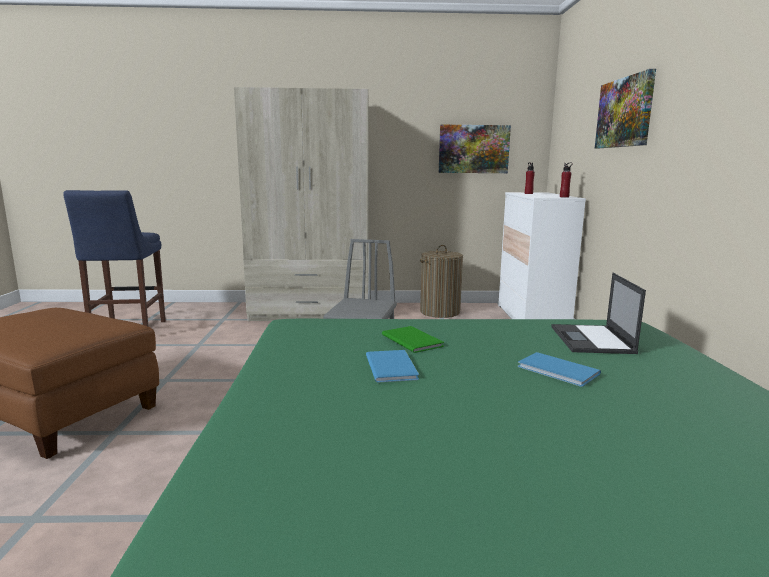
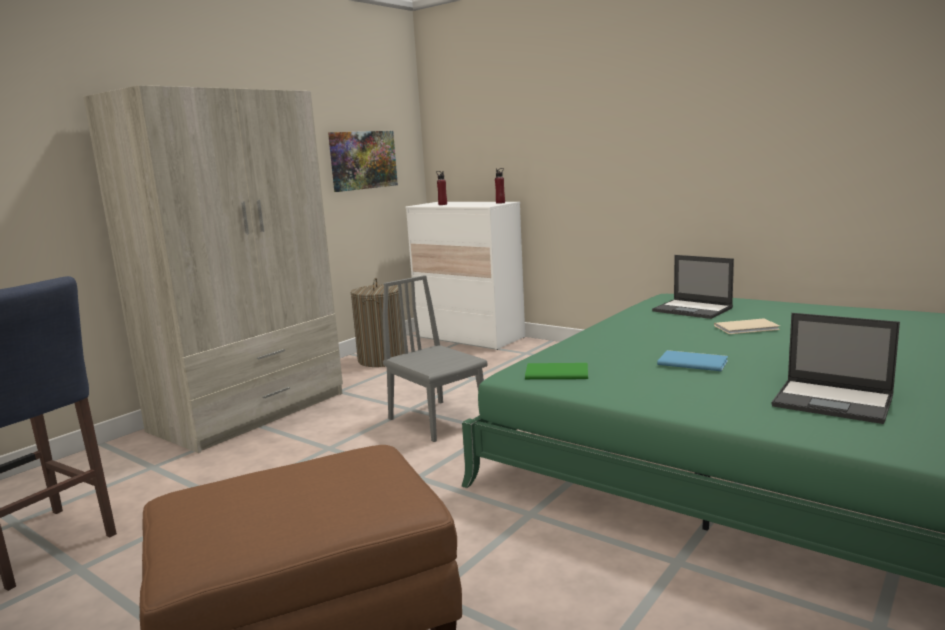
camera: 50 degrees left, 0 degrees up
(334, 451) = (834, 401): none -> laptop
(412, 340) = (634, 346): green book -> green book (555, 372)
(559, 371) = (748, 328): blue book -> beige book
(624, 112) = (567, 120): picture -> none

